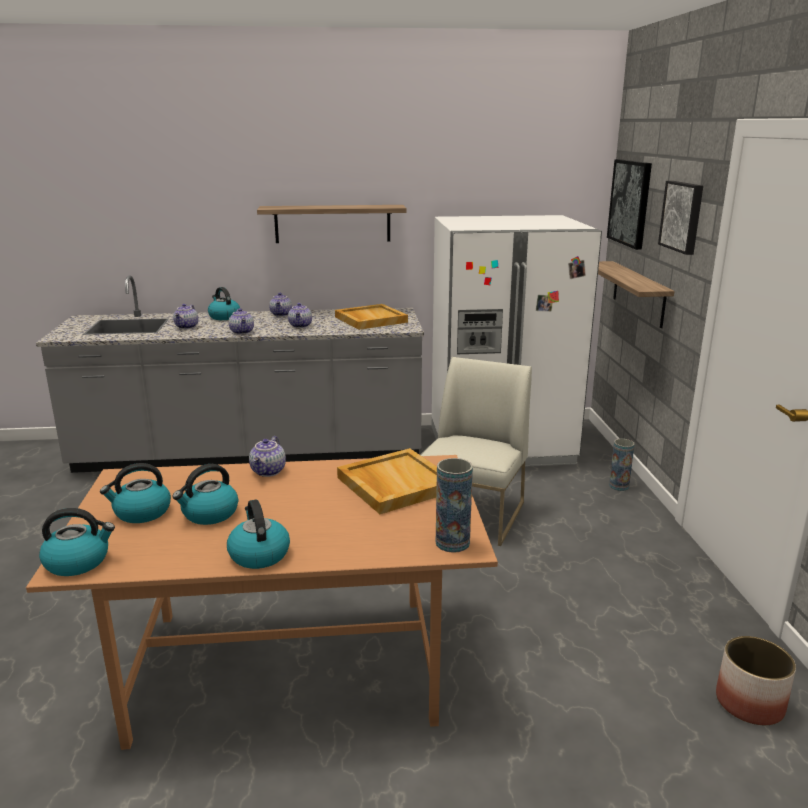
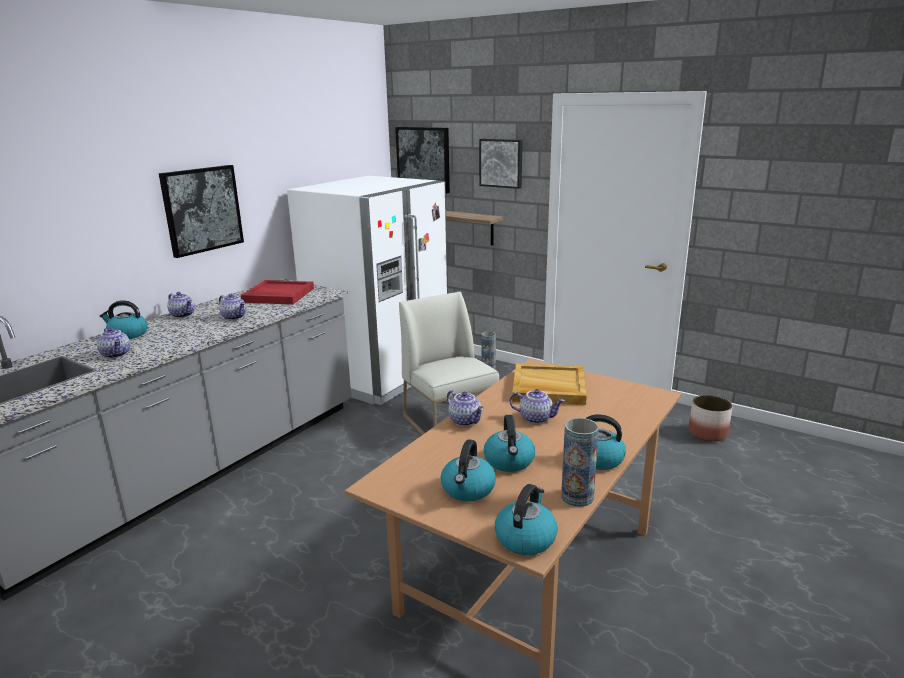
camera: 50 degrees left, 0 degrees up
(242, 332) = (195, 339): teapot -> teapot (536, 418)
(332, 223) = (202, 209): shelf -> picture
(370, 319) = (278, 295): beige tray -> red tray
(452, 543) = (648, 397): vase -> vase (577, 497)

